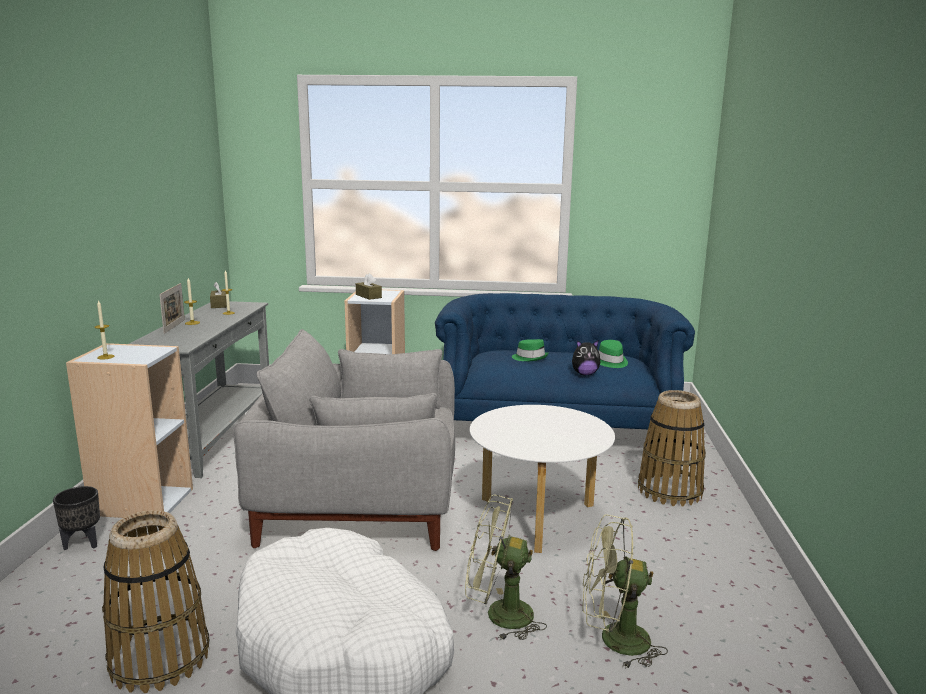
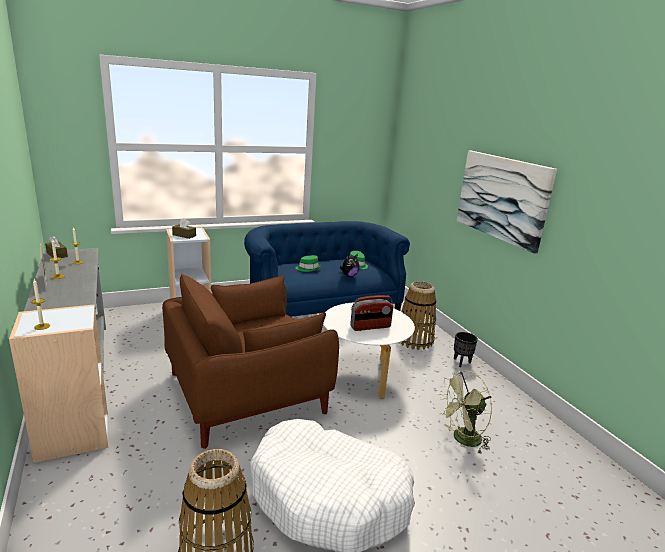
camera: 30 degrees left, 5 degrees up
(83, 544) = (55, 489): black planter -> black planter (462, 362)
(360, 502) = (247, 392): grey armchair -> brown armchair
(499, 615) = (396, 445): green fan -> none
(535, 437) = (370, 327): none -> radio
(802, 247) = (502, 198): none -> picture

